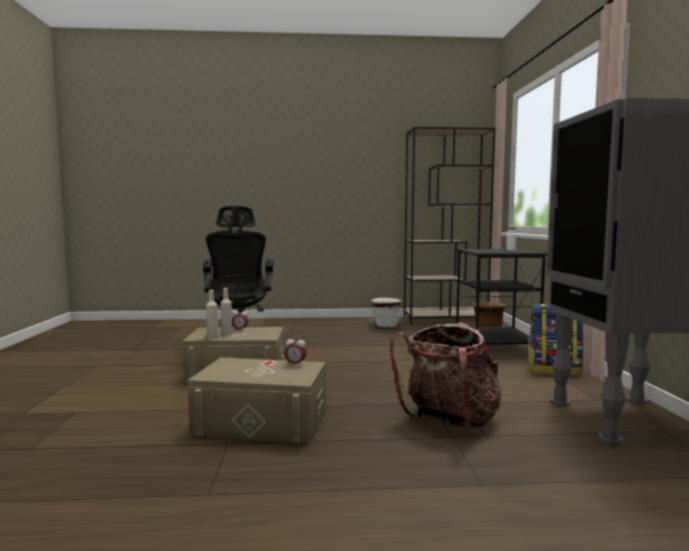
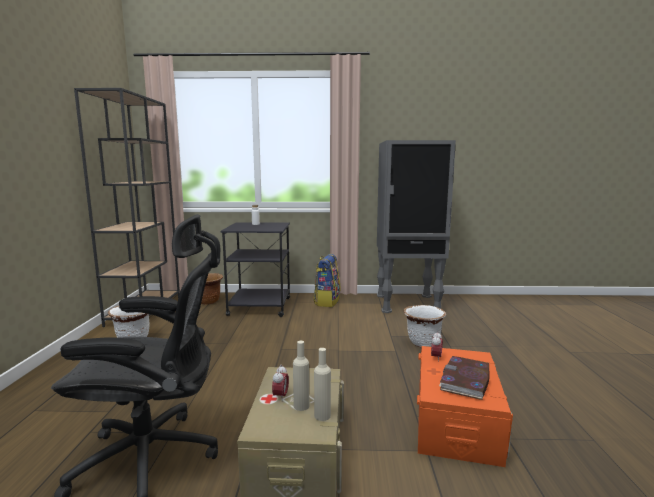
camera: 85 degrees left, 5 degrees up
(246, 370) = (465, 380): none -> book
(262, 422) = (455, 421): beige storage box -> orange storage box
(449, 420) = (423, 343): backpack -> white planter

